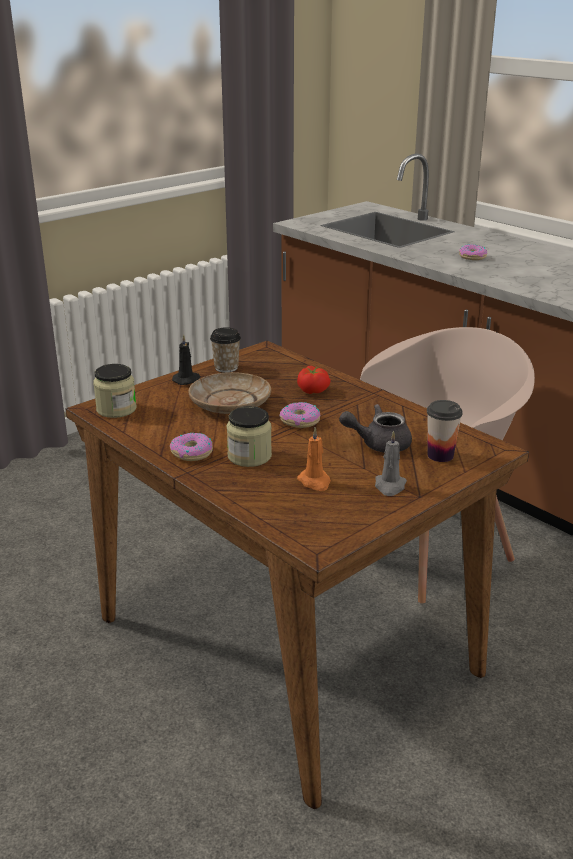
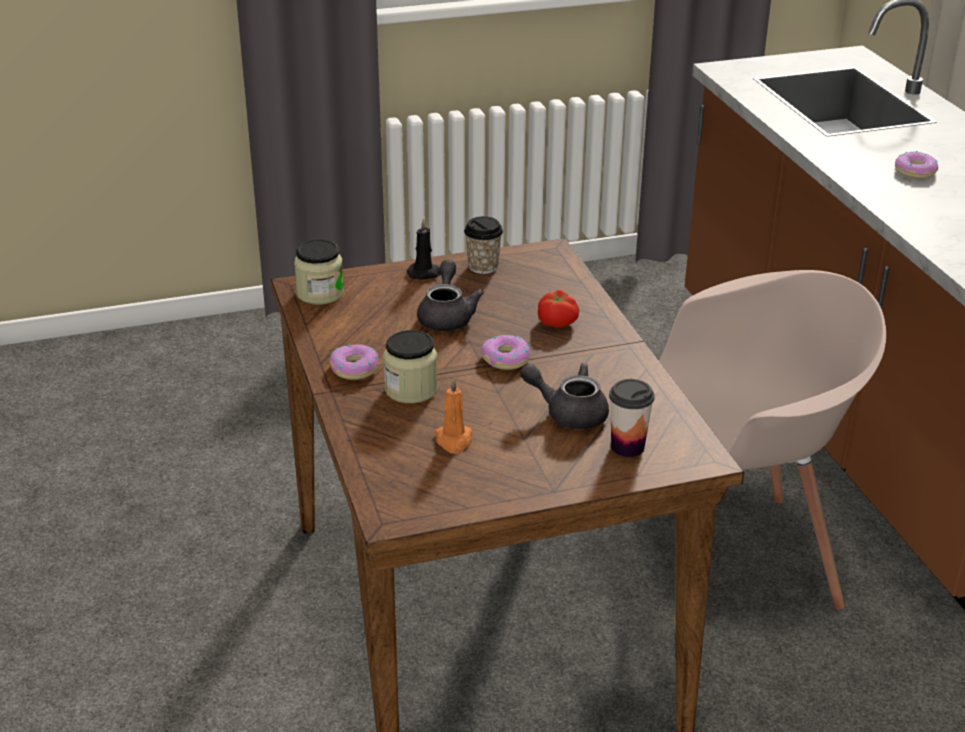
camera: 25 degrees right, 5 degrees up
(230, 403) = (447, 316): beige plate -> grey teapot
(390, 486) = (531, 469): grey candle -> none

